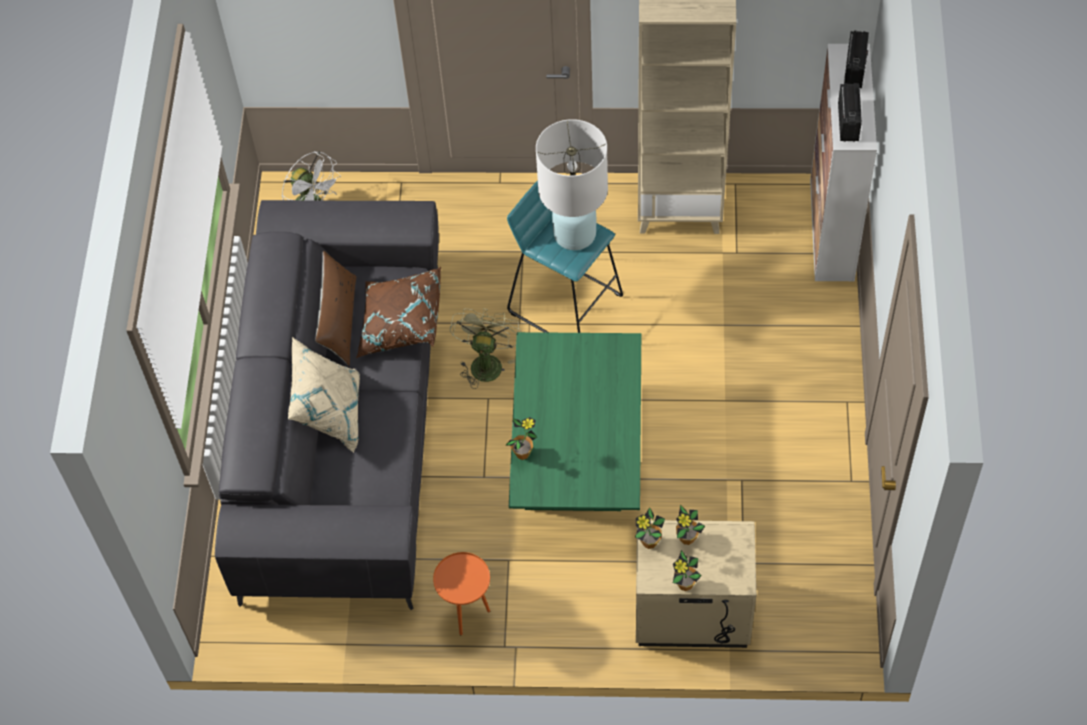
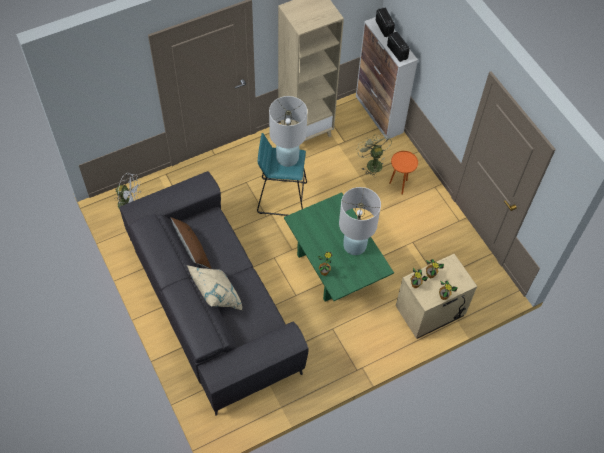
camera: 35 degrees left, 0 degrees up
(400, 324) = (224, 238): brown pillow -> none
(467, 615) = (330, 364): orange side table -> orange side table (399, 185)
(486, 362) = (262, 241): green fan -> green fan (372, 163)
(602, 433) = (354, 245): none -> white table lamp

